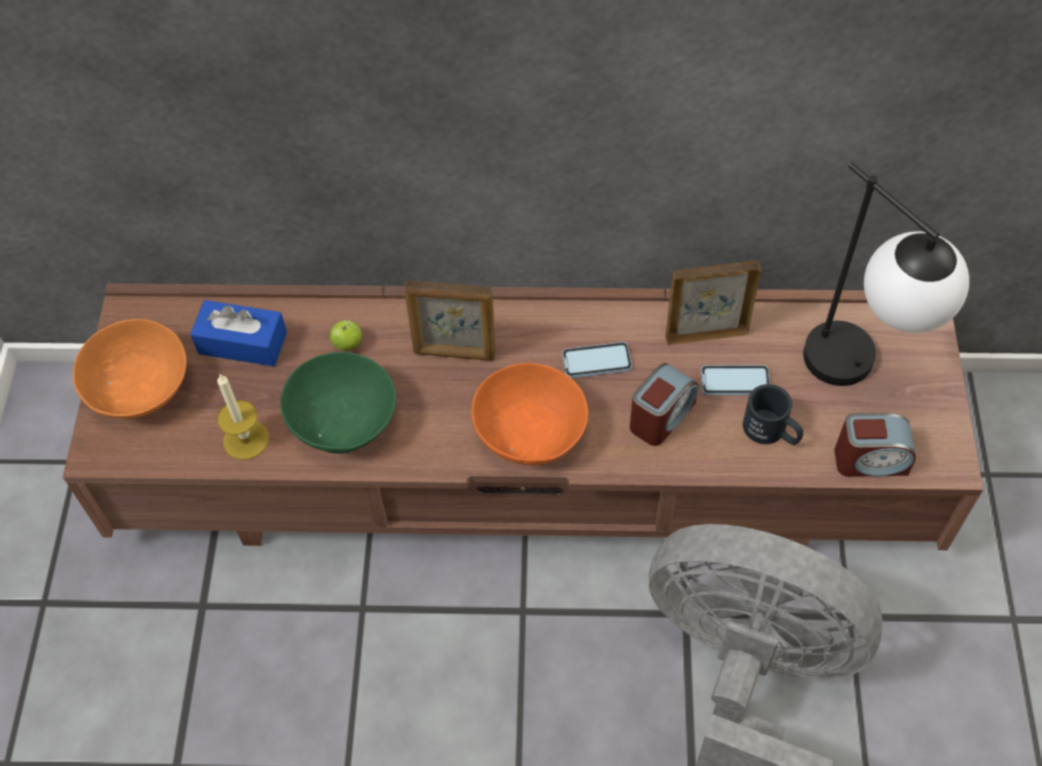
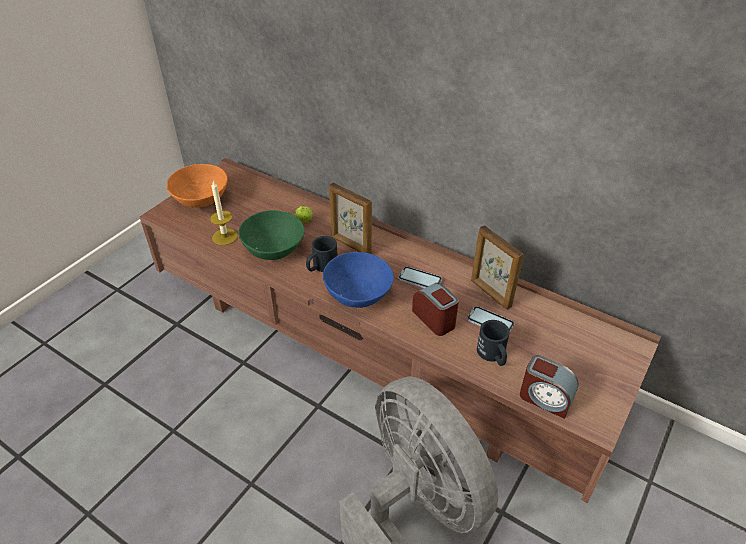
camera: 30 degrees right, 15 degrees down
(242, 343) = (259, 201): blue tissue box -> none
(440, 414) = (321, 266): none -> black mug
(529, 432) = (358, 294): orange bowl -> blue bowl
(661, 416) = (434, 319): alarm clock -> alarm clock turned 105 degrees counterclockwise
(705, 335) = (490, 294): picture frame -> picture frame turned 150 degrees counterclockwise
(859, 376) = (570, 353): table lamp -> none

